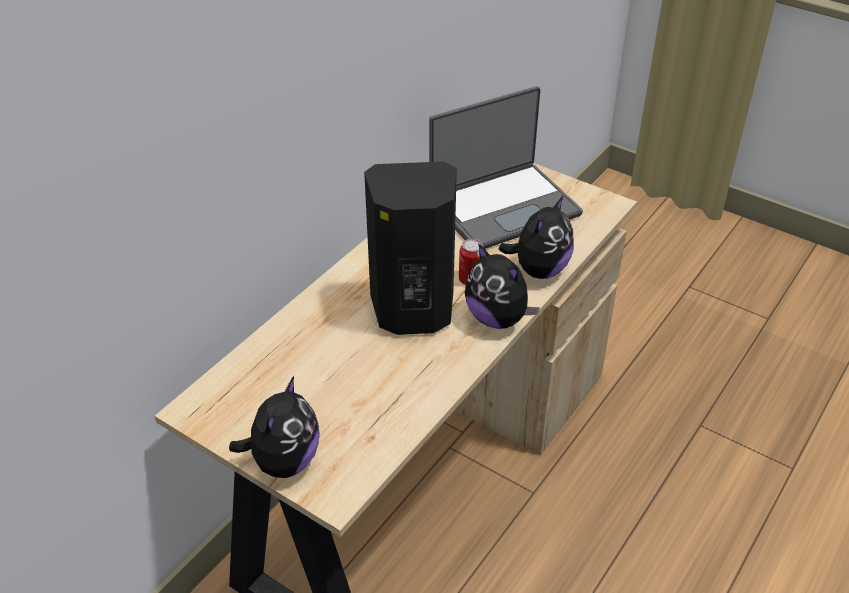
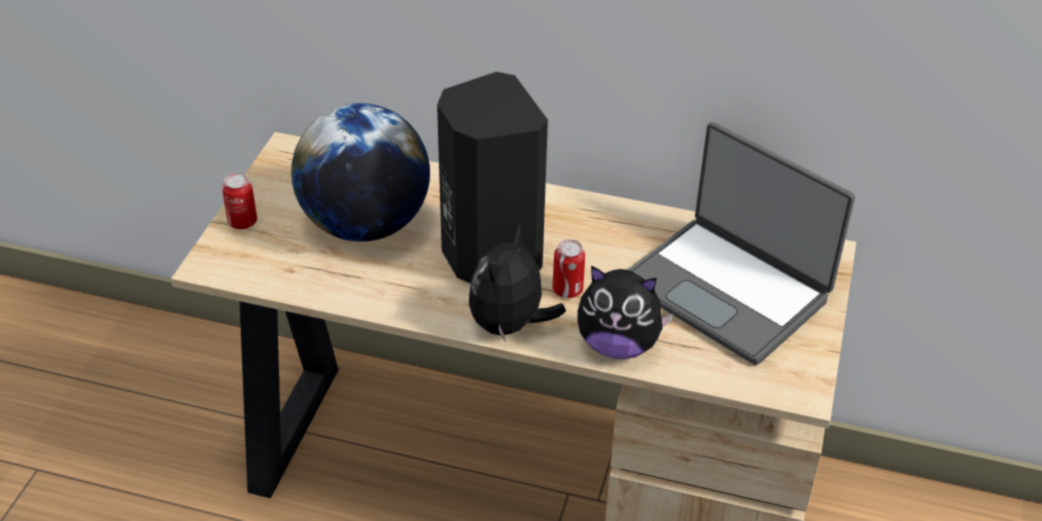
camera: 70 degrees right, 0 degrees up
(284, 461) = (242, 222): plush toy -> can
(335, 376) = (365, 225): none -> globe

